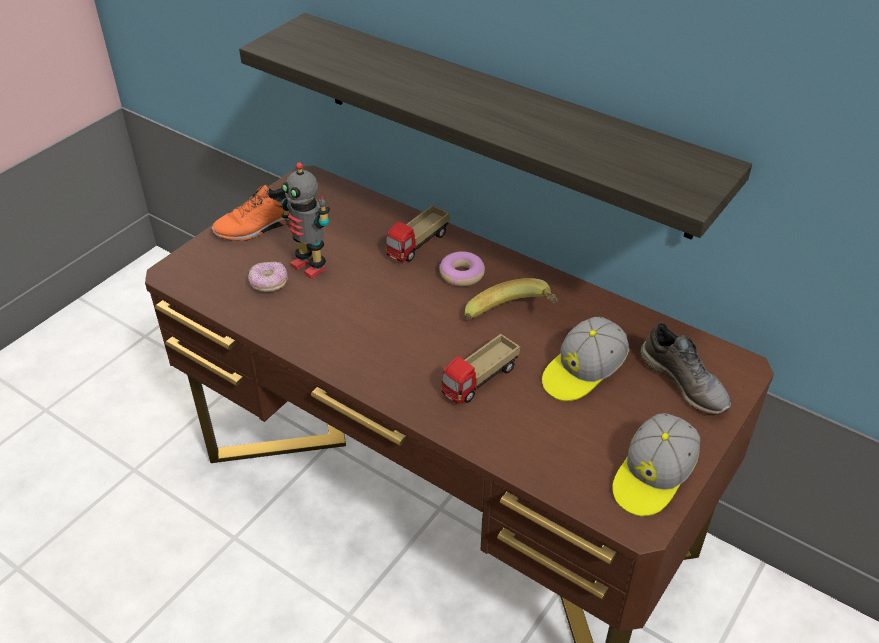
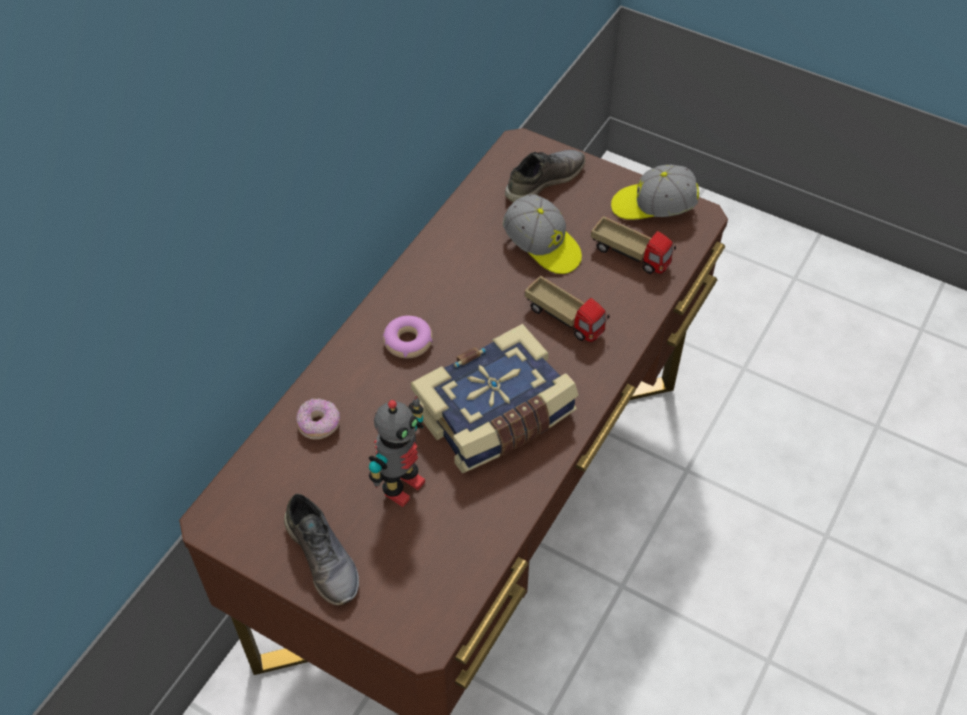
camera: 95 degrees left, 10 degrees up
(259, 227) = (324, 557): orange shoe -> grey shoe
(269, 284) = (437, 524): donut -> donut (319, 424)
(368, 324) = (496, 416): none -> book
(418, 245) = (358, 384): toy truck -> toy truck (631, 255)
(500, 122) = (317, 217): shelf -> none
(512, 319) = (476, 297): banana -> none
(652, 477) = (653, 207): cap -> cap turned 150 degrees clockwise

